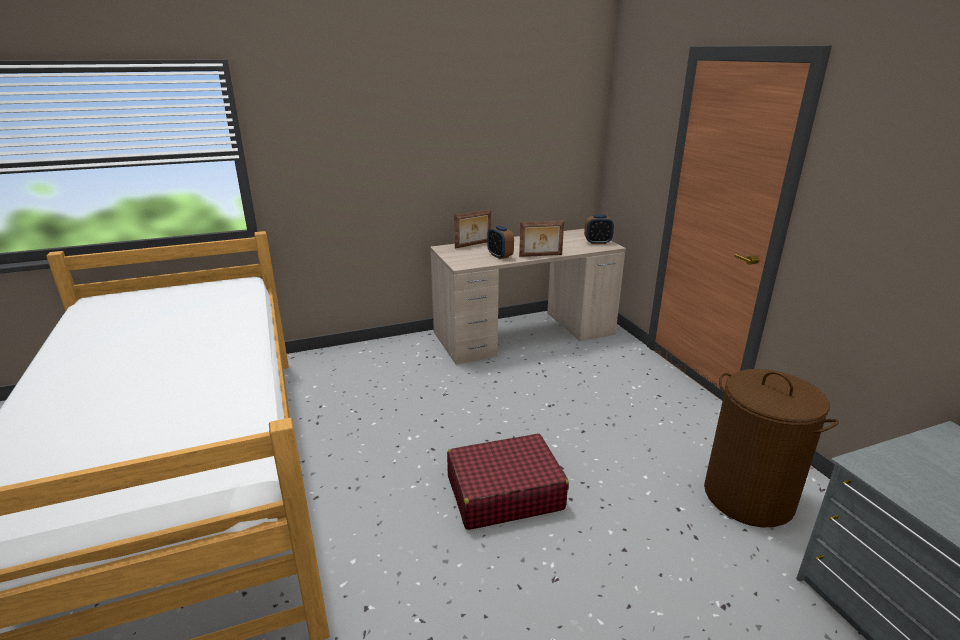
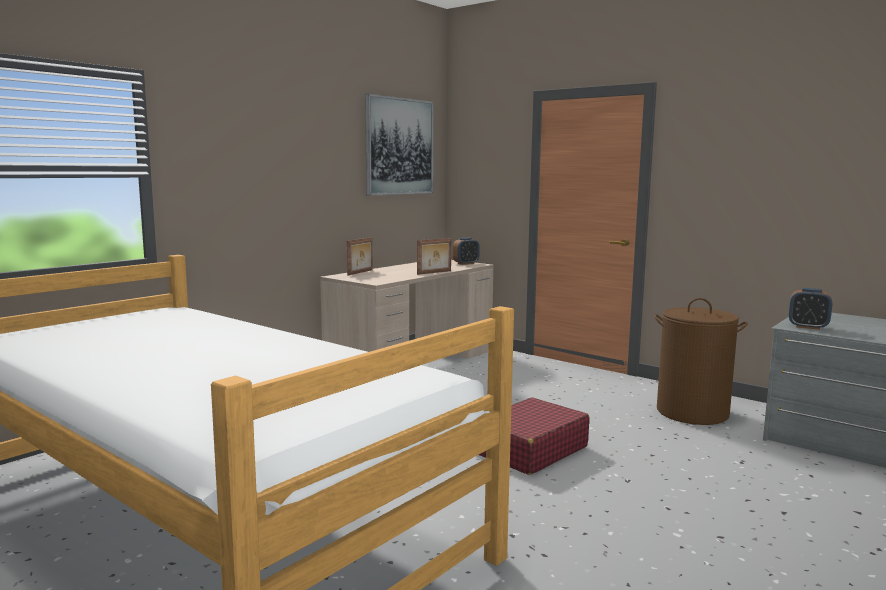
camera: 30 degrees left, 15 degrees down
(500, 256) = (399, 275): alarm clock -> alarm clock (808, 327)
(539, 110) = (399, 146): none -> picture

